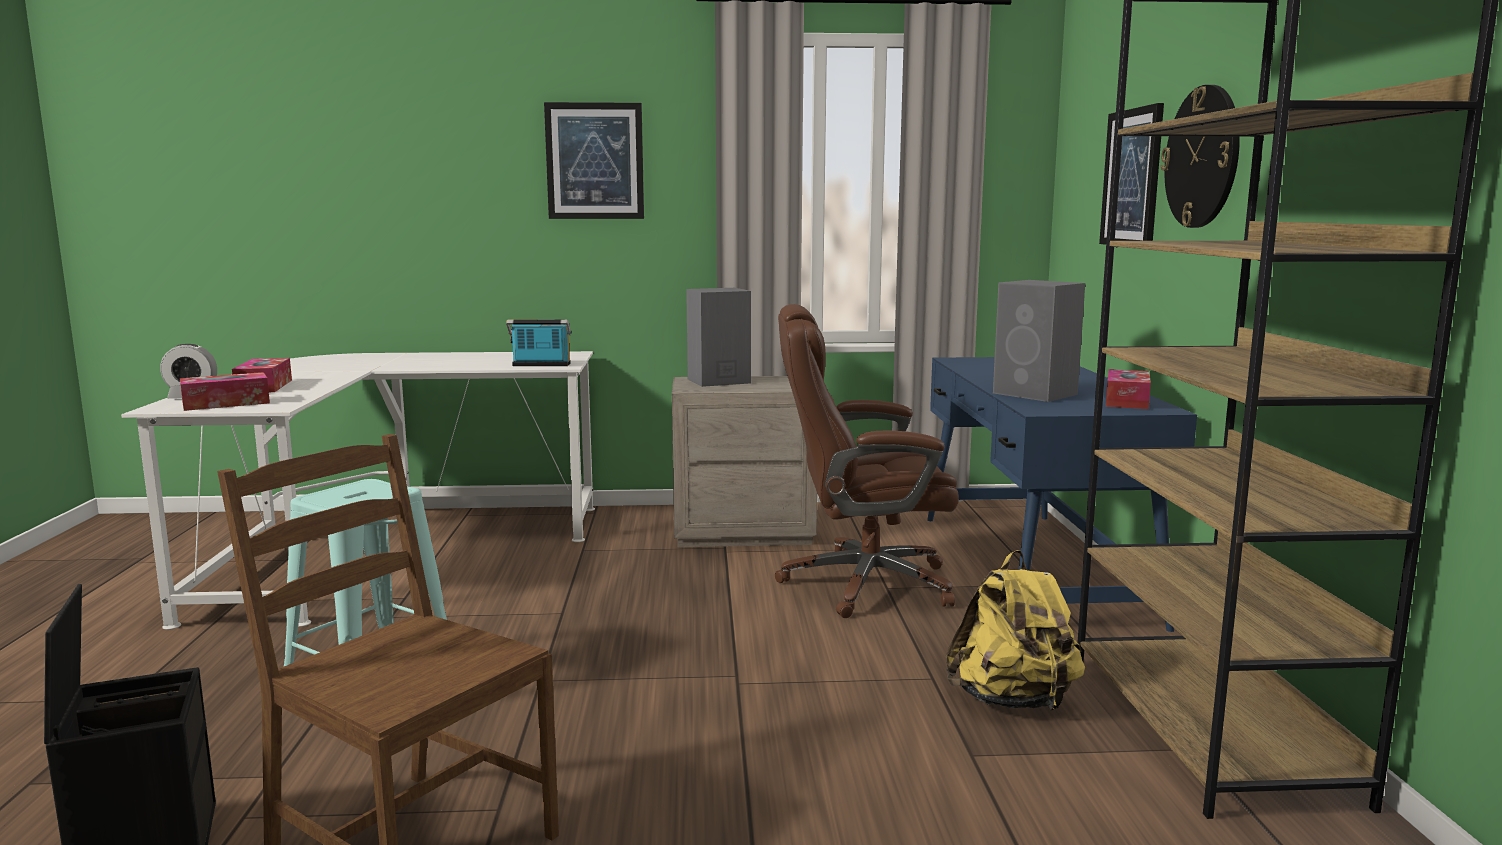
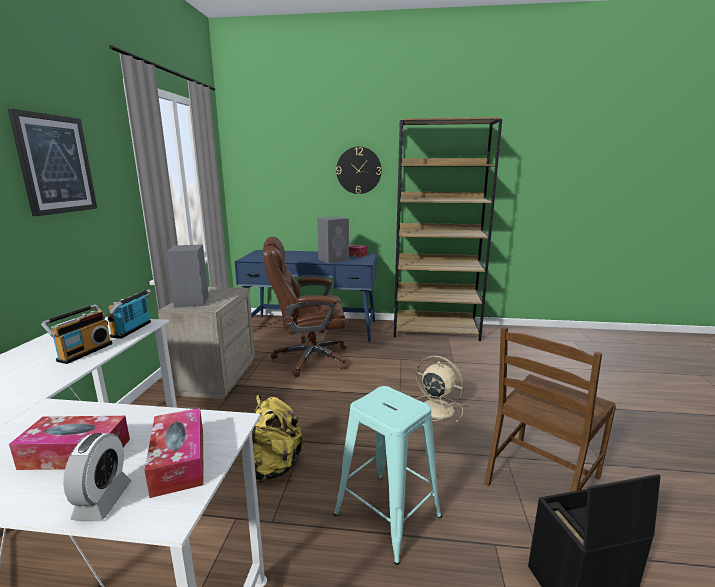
camera: 80 degrees left, 5 degrees up
(475, 363) = (84, 352): none -> radio
(689, 726) = (435, 408): none -> beige fan
(863, 584) = (309, 358): brown office chair -> brown office chair turned 75 degrees clockwise
(1013, 701) = (419, 350): yellow backpack -> yellow backpack (273, 466)
(1132, 178) = (307, 176): picture -> none

